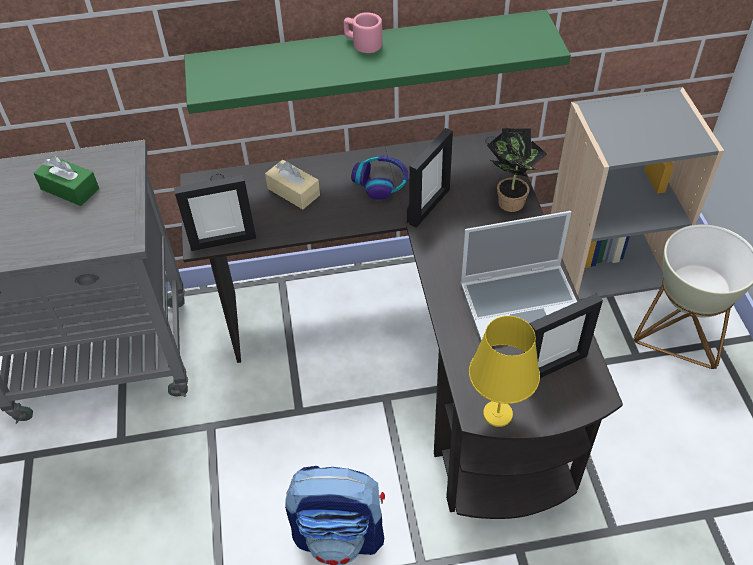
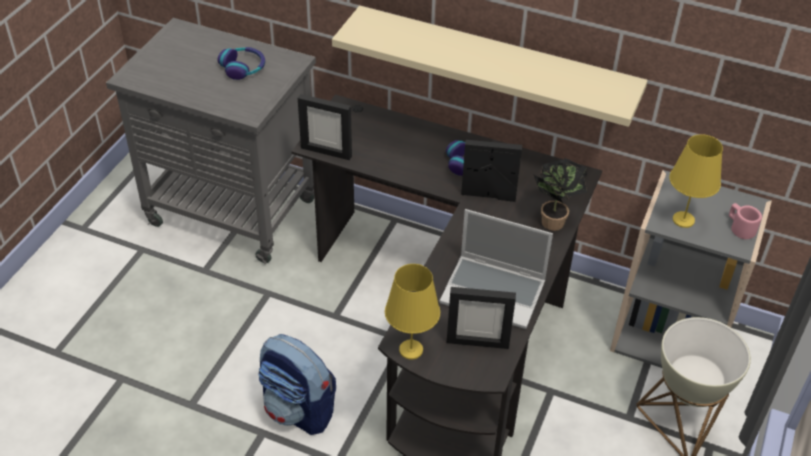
camera: 30 degrees right, 5 degrees down
(70, 189) = (243, 68): green tissue box -> headphones
(293, 192) = (401, 141): beige tissue box -> none
(362, 43) = (485, 47): pink mug -> pink mug (740, 227)
(370, 60) = (495, 64): green shelf -> beige shelf
(428, 206) = (488, 195): picture frame -> picture frame turned 150 degrees counterclockwise
(632, 141) = (683, 220): none -> yellow table lamp

